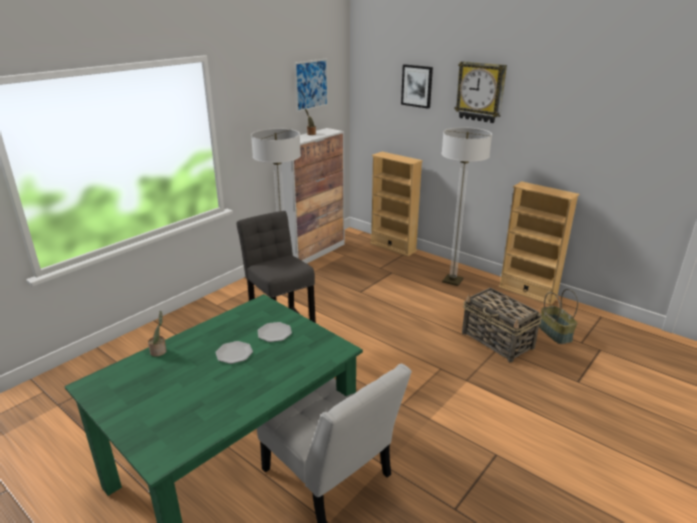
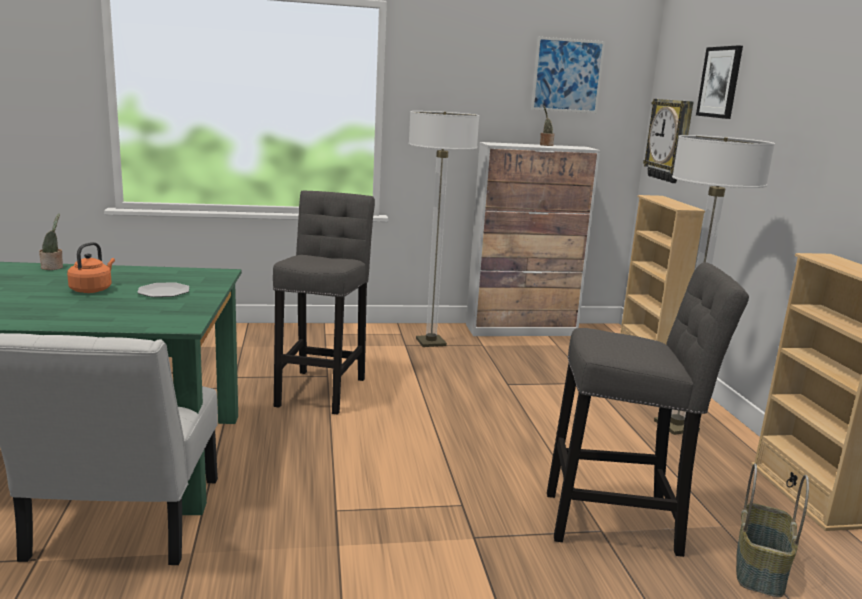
camera: 40 degrees right, 10 degrees down
(234, 353) = (92, 289): plate -> orange kettle
(480, 92) = (798, 80): wall clock -> wall clock (670, 140)
(497, 341) = (620, 523): basket -> grey stool

